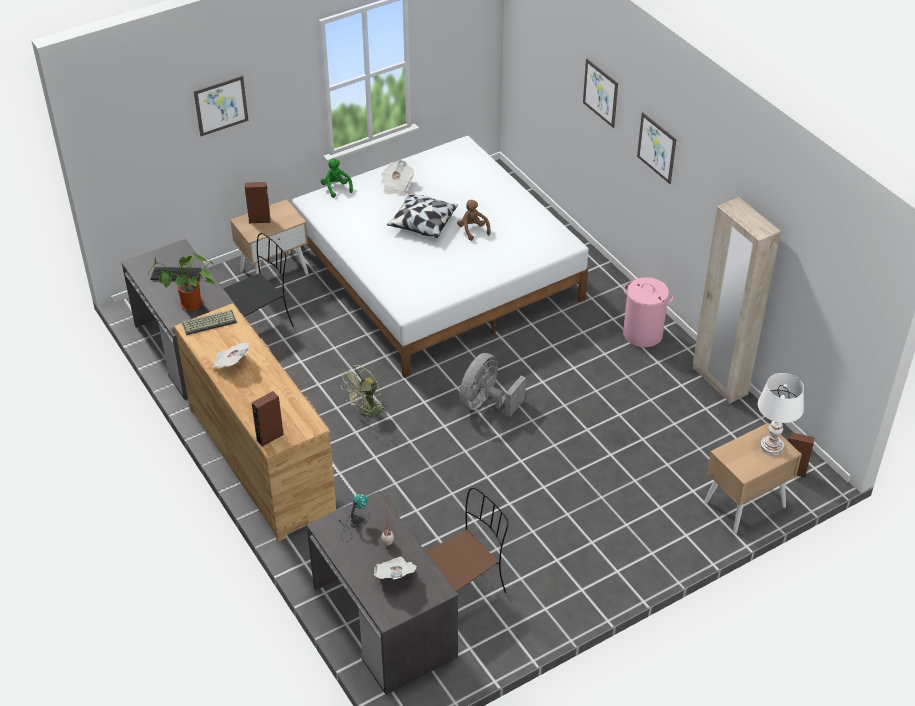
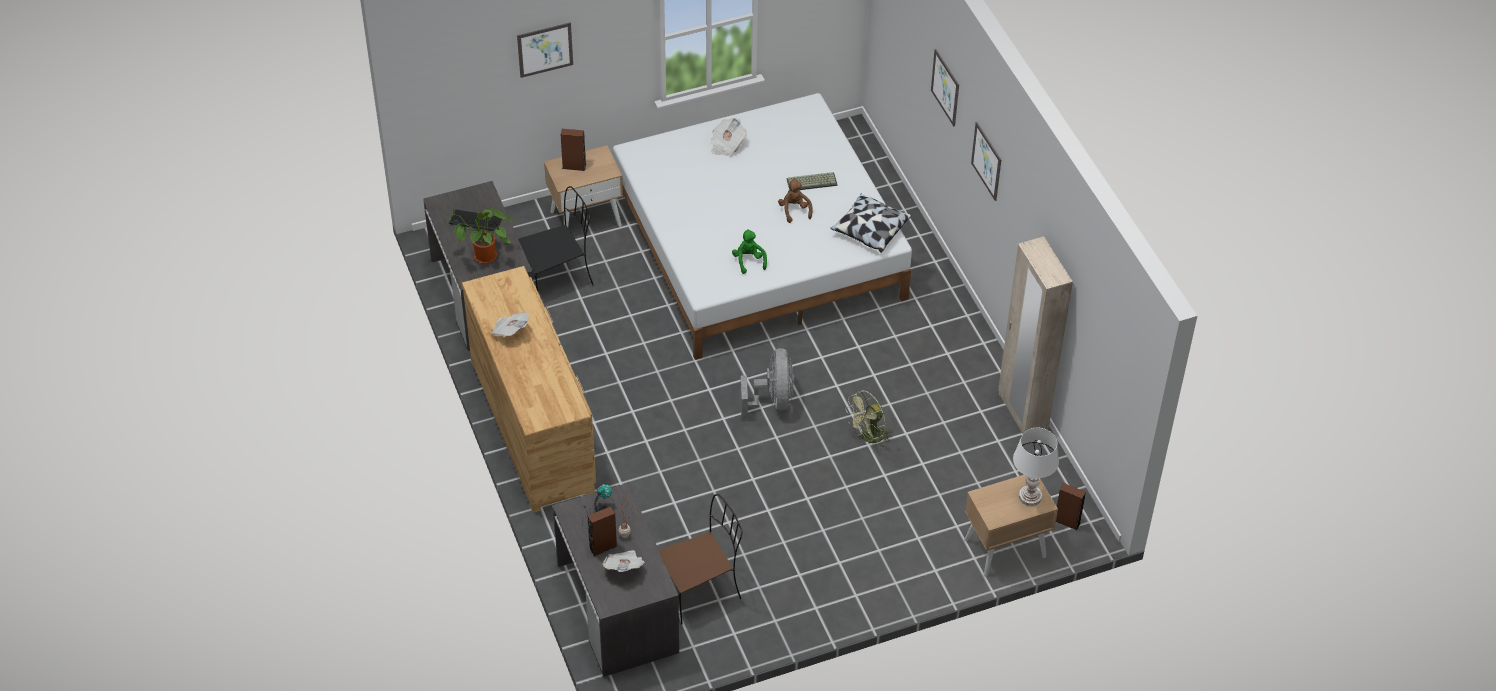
camera: 10 degrees right, 5 degrees up
(209, 322) = (497, 284): keyboard -> keyboard (812, 181)
(270, 437) = (532, 415): brown speaker -> brown speaker (603, 547)
(336, 188) = (662, 139): green plush toy -> green plush toy (749, 261)
(366, 412) = (648, 391): green fan -> green fan (868, 438)
(422, 223) = (743, 195): pillow -> pillow (870, 230)
(486, 403) = (772, 401): grey fan -> grey fan turned 135 degrees clockwise
(643, 334) = (958, 348): pink laundry basket -> none

